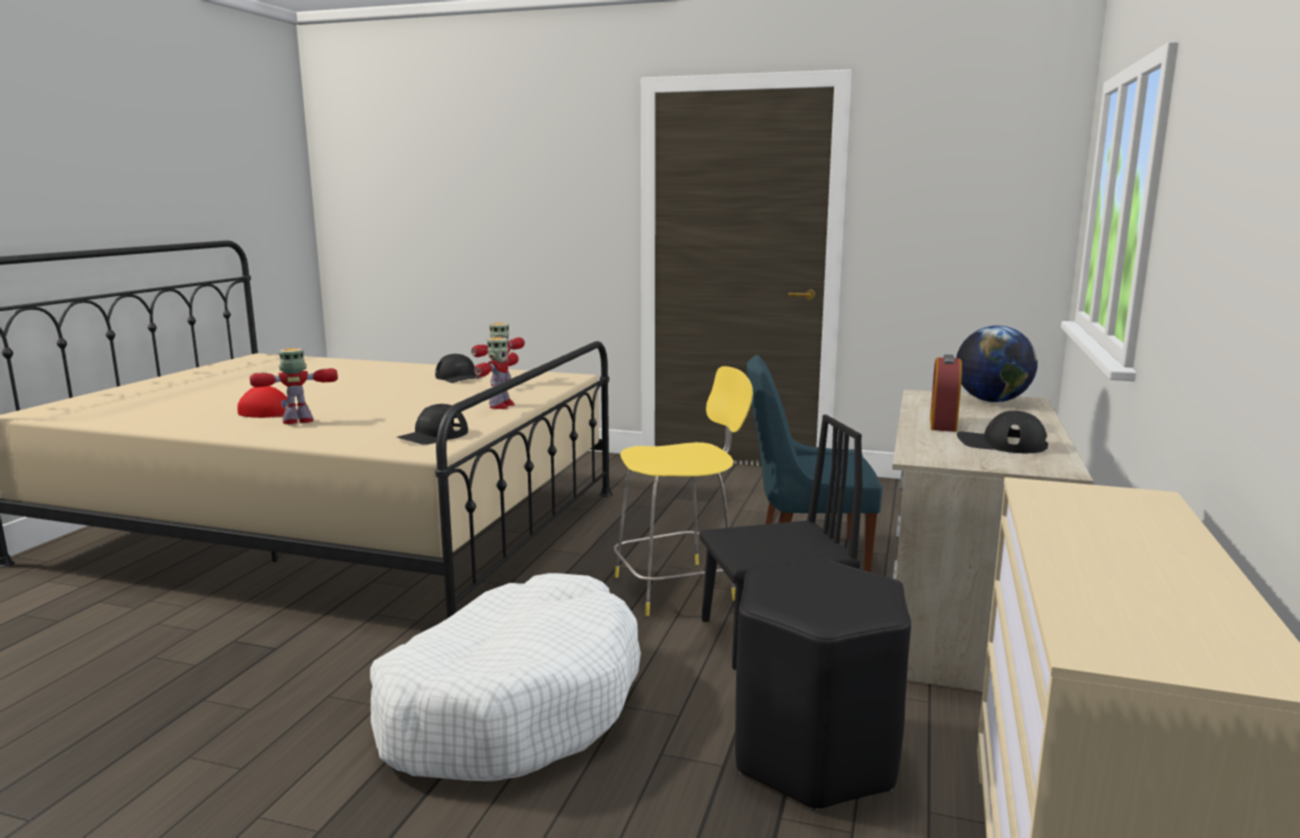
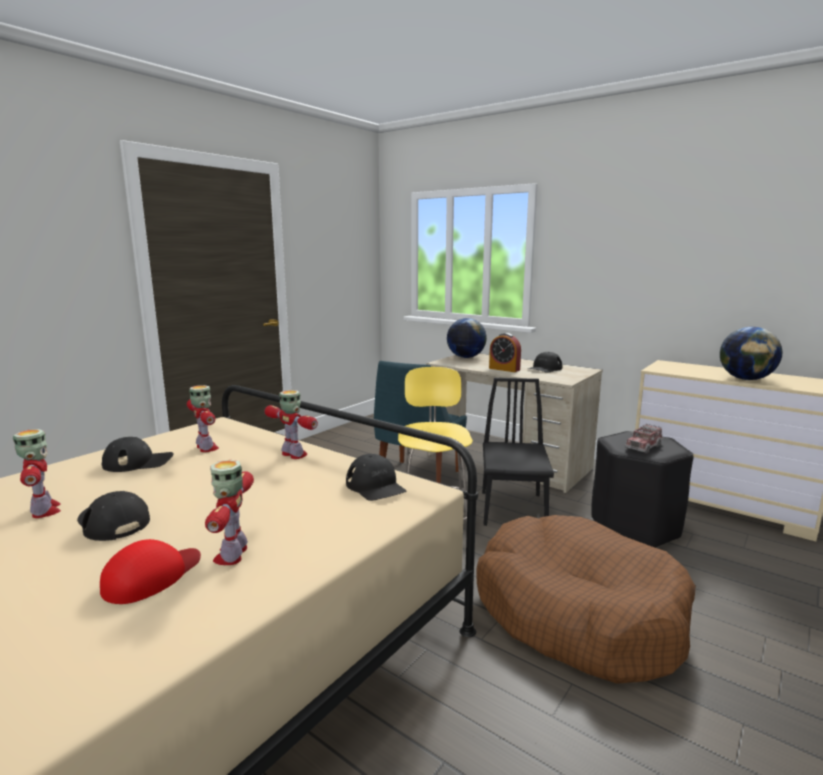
camera: 70 degrees left, 0 degrees up
(347, 393) = (113, 522): none -> black cap
(362, 379) = (44, 511): none -> toy robot
(512, 704) = (577, 613): white dog bed -> brown dog bed
(802, 589) = (643, 446): none -> toy truck
(1085, 562) = (746, 379): none -> globe

